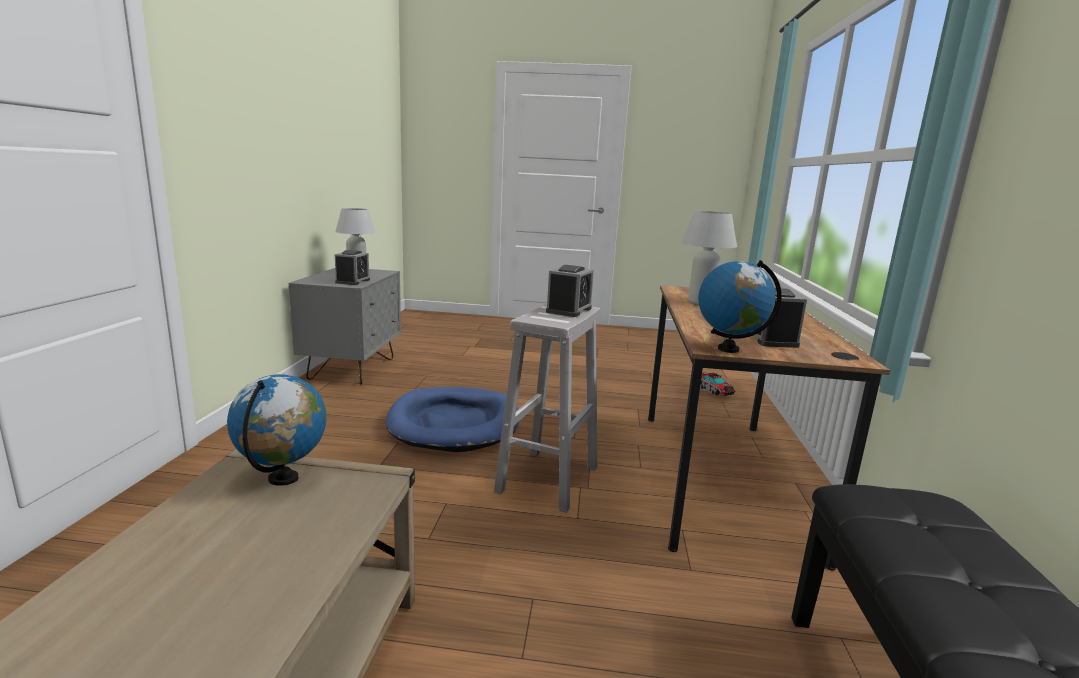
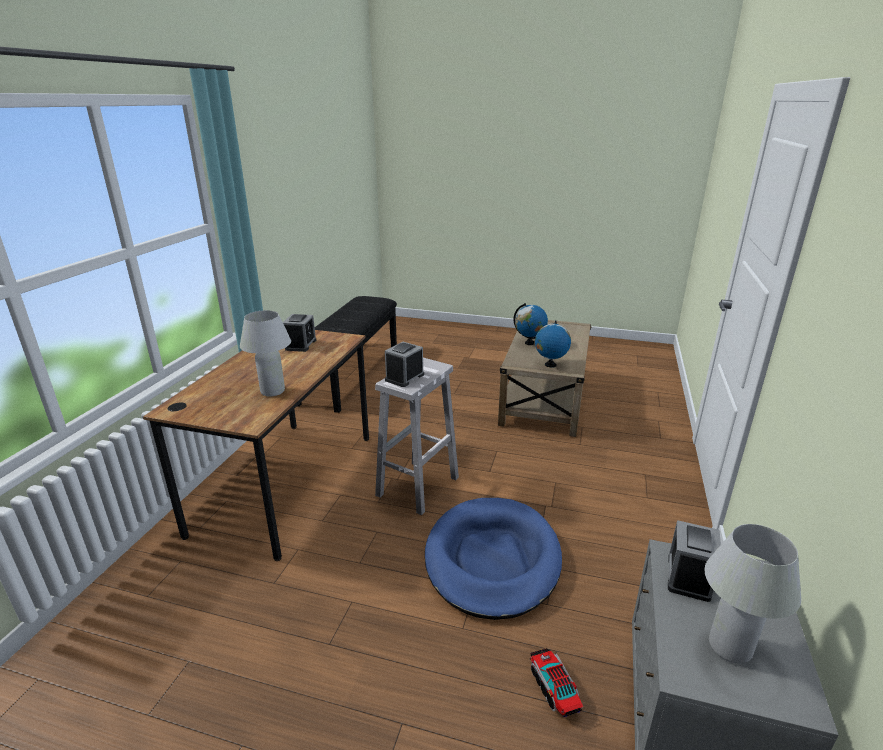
camera: 170 degrees left, 10 degrees up
(713, 391) = (121, 629): toy truck -> toy truck (554, 688)
(728, 349) = (341, 337): globe -> globe (529, 343)

